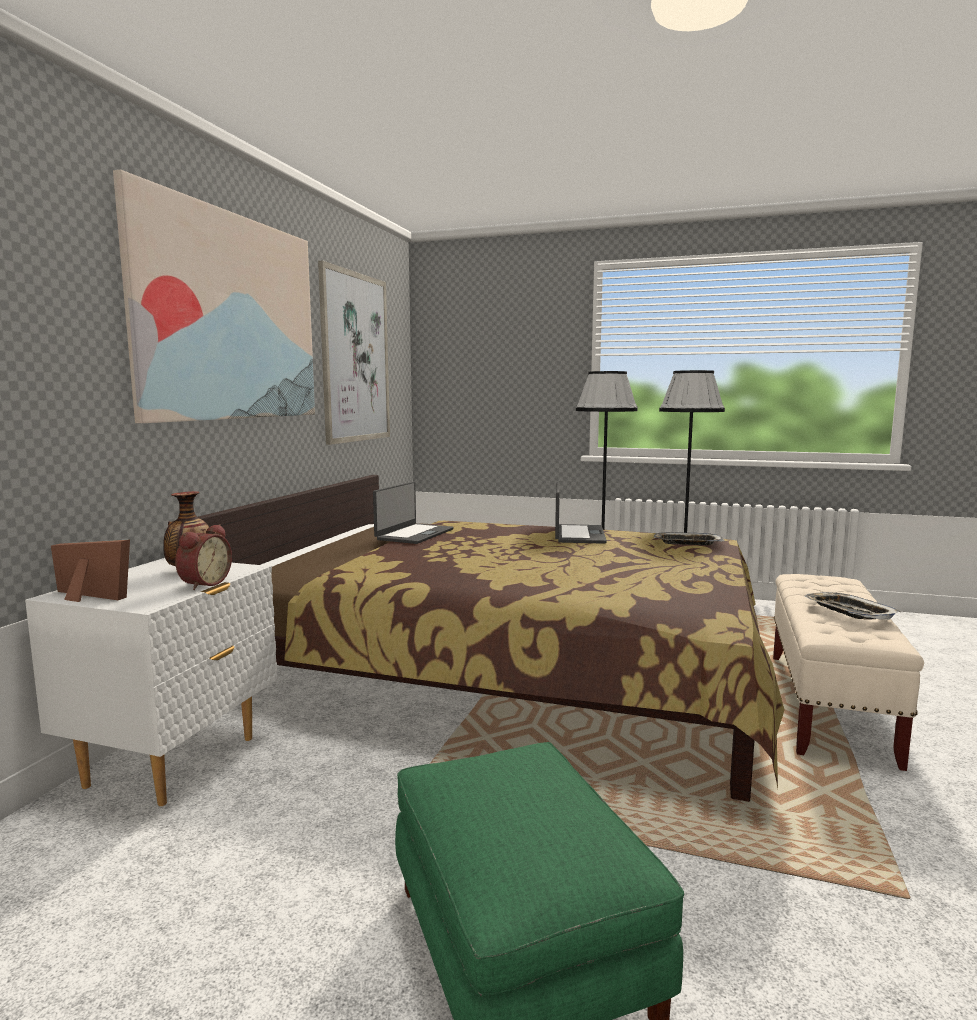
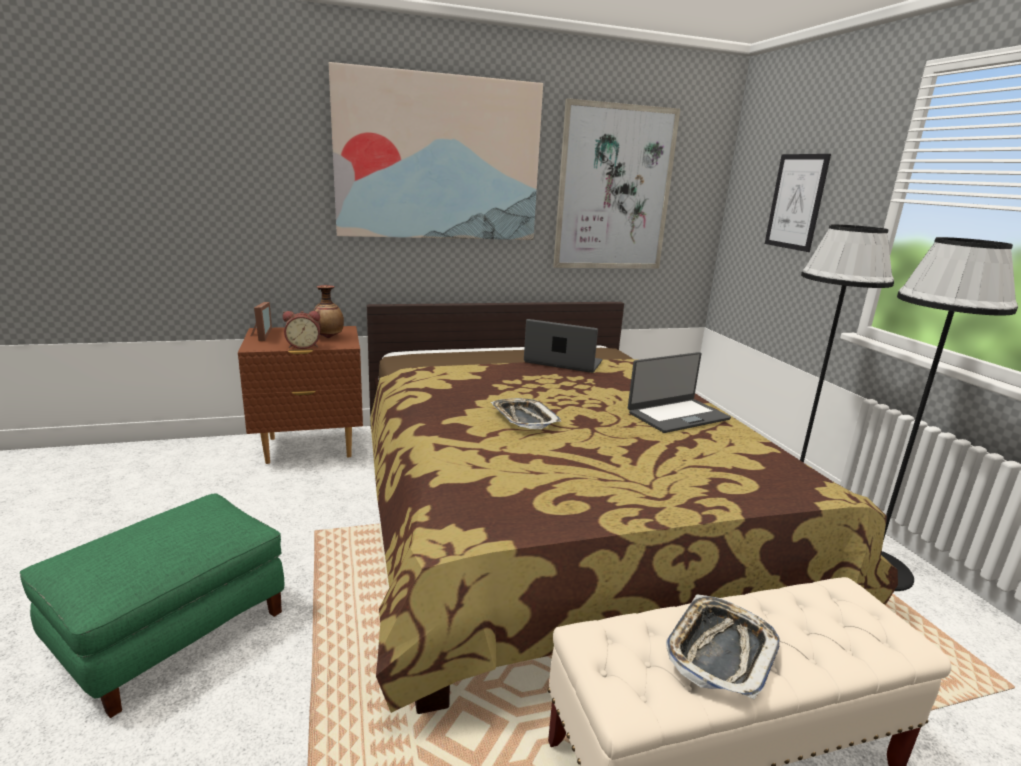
camera: 55 degrees right, 10 degrees up
(174, 762) = (310, 448): white nightstand -> brown nightstand
(414, 534) = (562, 362): laptop -> laptop turned 150 degrees counterclockwise
(500, 363) = (796, 202): none -> picture
(687, 543) = (748, 474): tray -> tray (524, 418)

